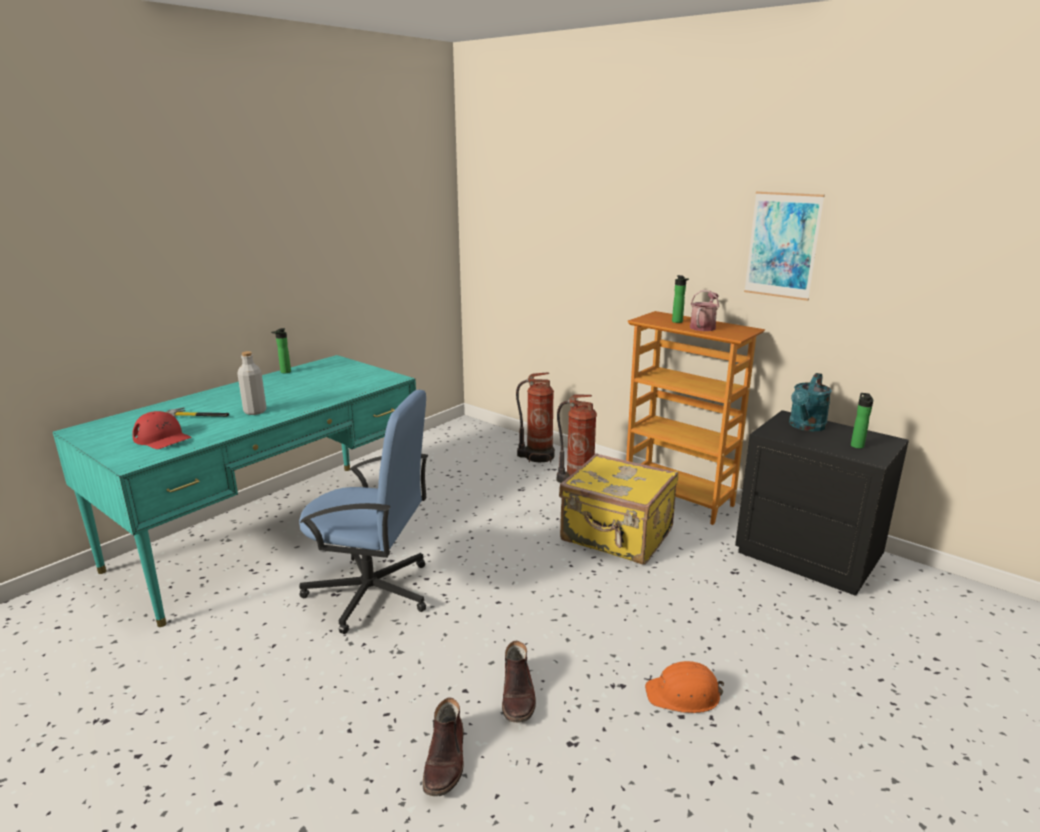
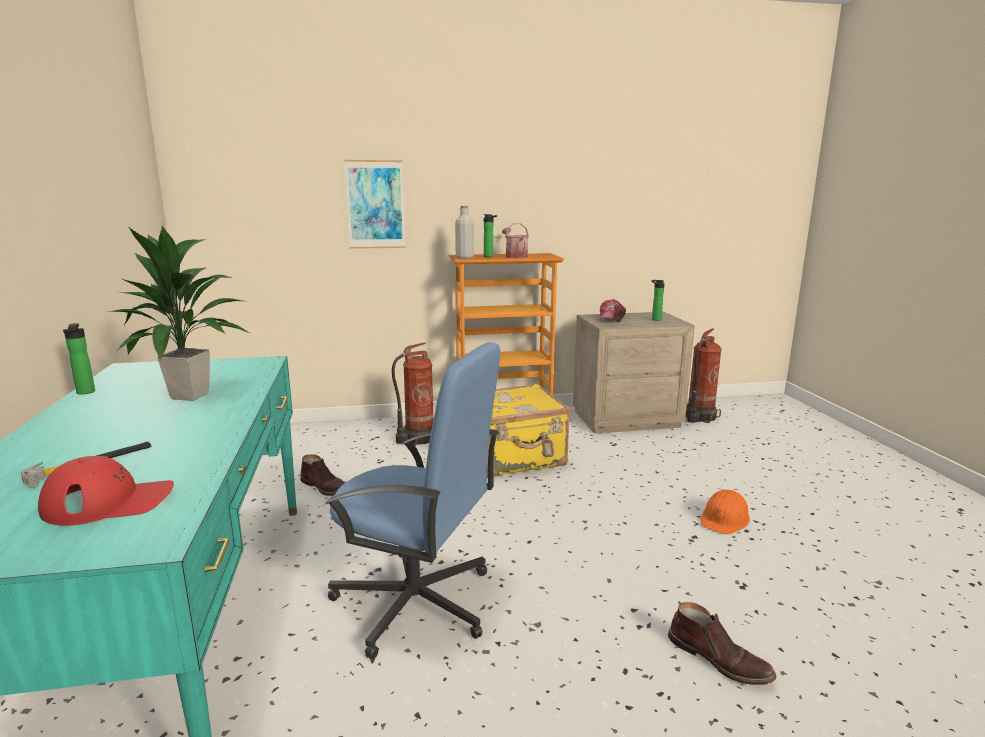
camera: 50 degrees left, 5 degrees down
(255, 411) = (175, 431): grey bottle -> grey bottle (464, 257)
(310, 391) = (192, 395): none -> potted plant
(372, 592) = (416, 603): blue office chair -> blue office chair turned 60 degrees clockwise
(518, 695) = (665, 585): brown boot -> brown boot (326, 487)
(537, 456) = (344, 434): fire extinguisher -> fire extinguisher (698, 417)
(782, 245) = (555, 182): picture -> picture (375, 204)
(805, 427) = (611, 318): turquoise watering can -> cap
(808, 555) = (626, 419): black nightstand -> beige nightstand

